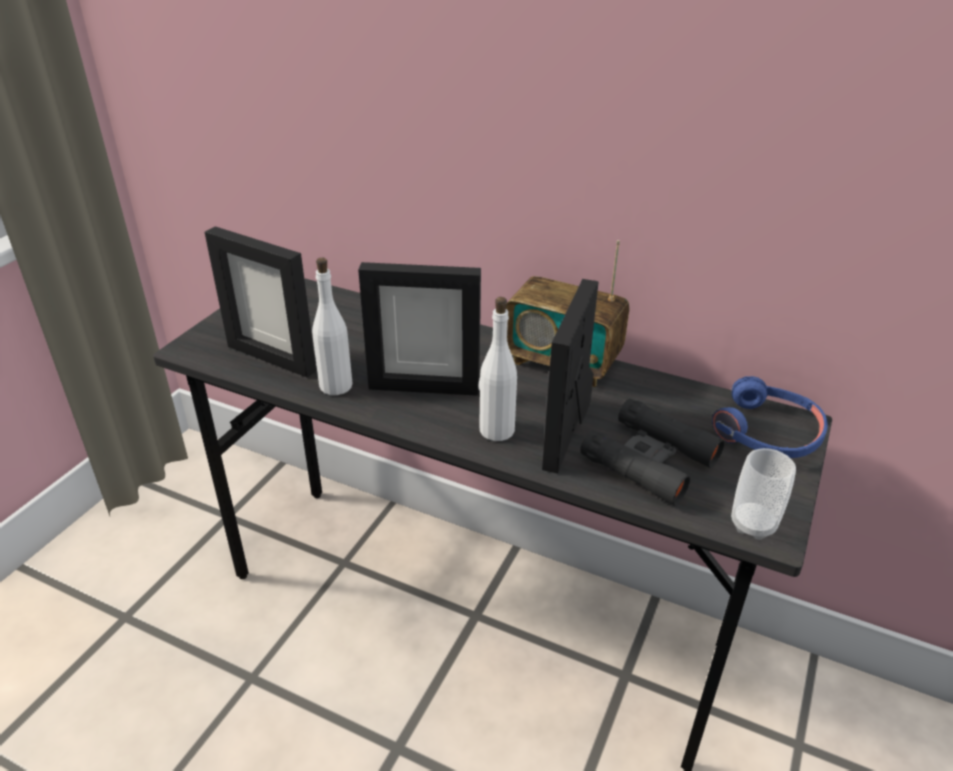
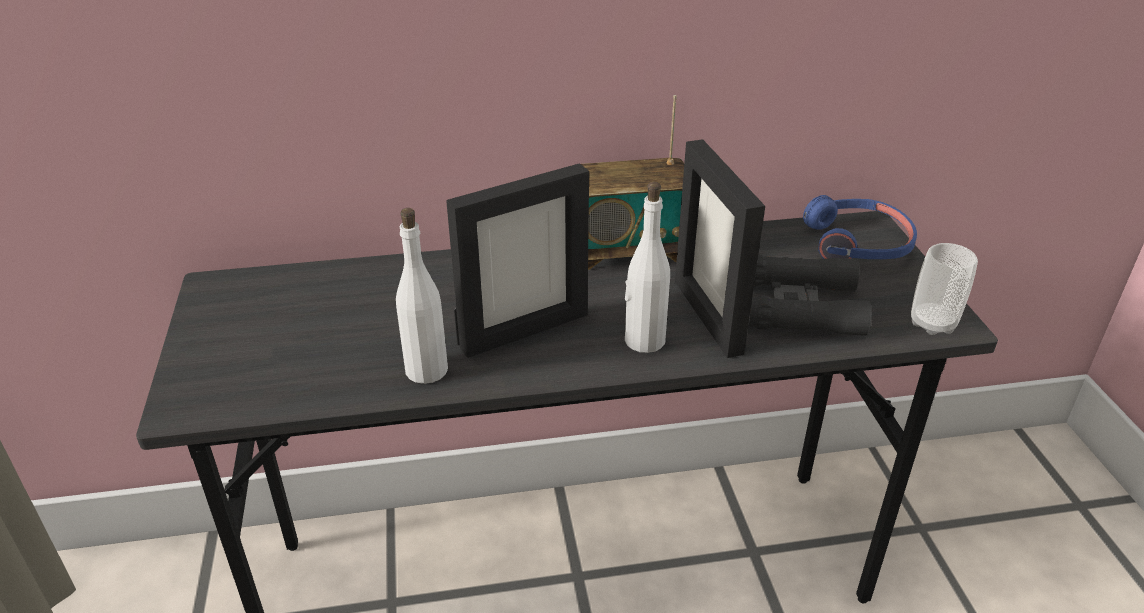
camera: 35 degrees left, 0 degrees up
(273, 357) = (310, 371): picture frame -> none

